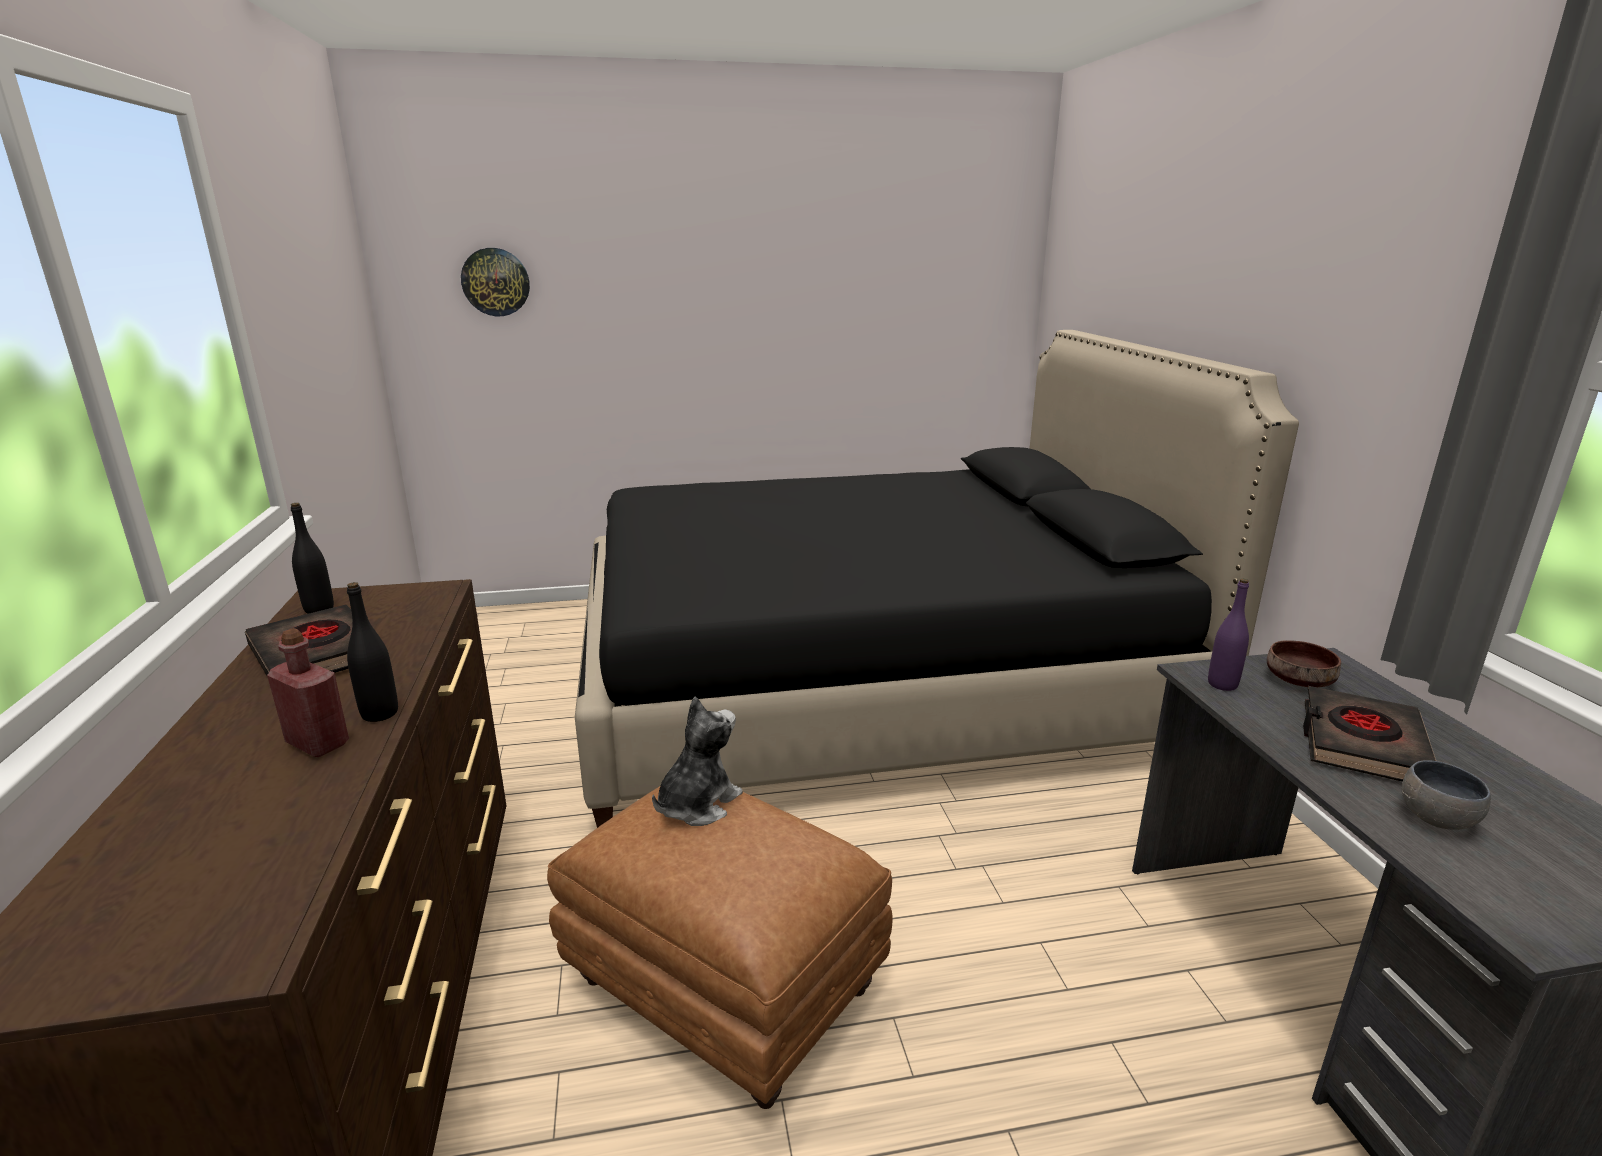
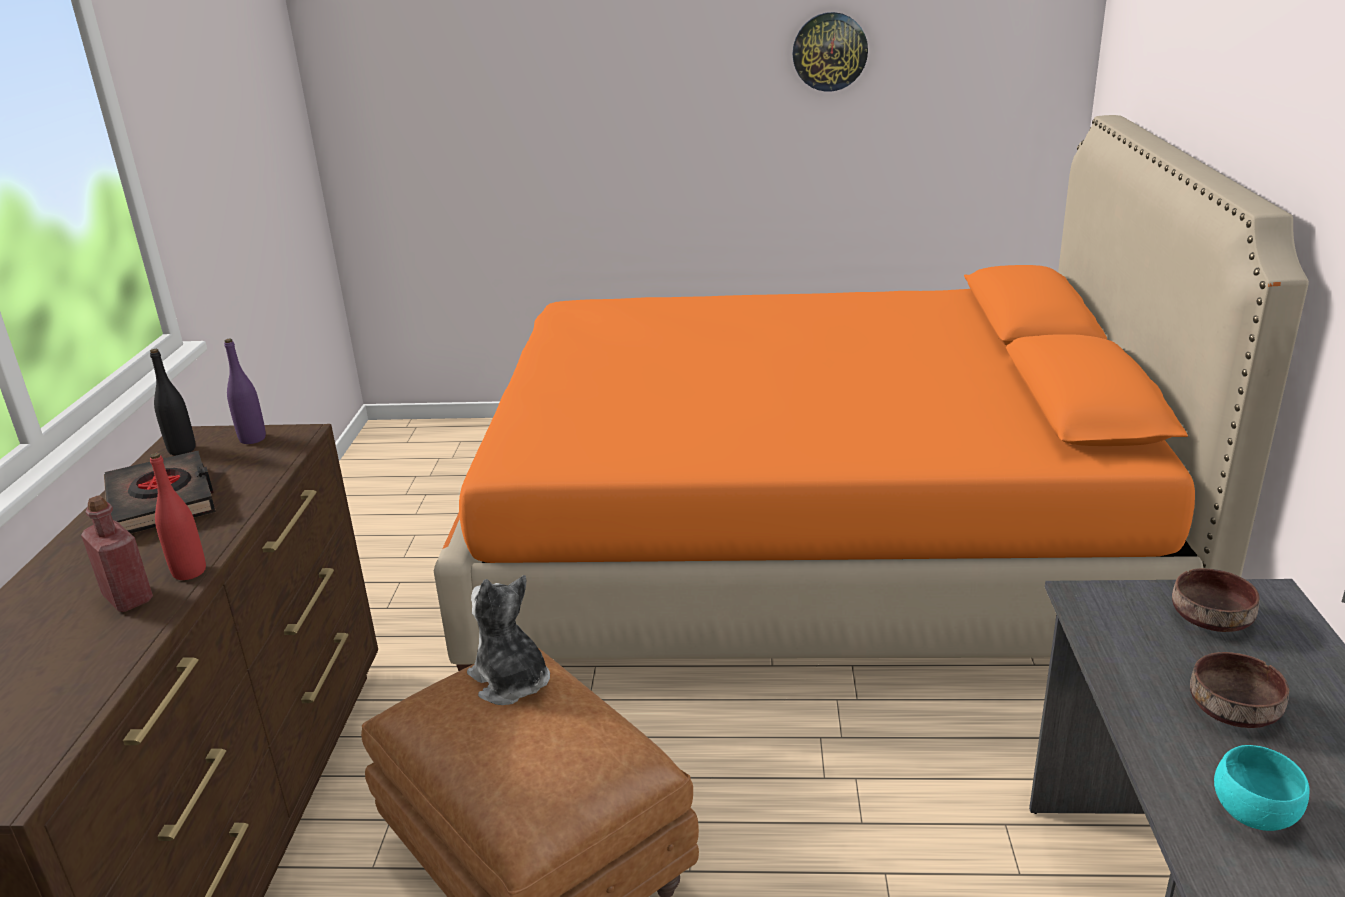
camera: 15 degrees right, 5 degrees up
(380, 713) = (189, 572): black bottle -> red bottle
(495, 282) = (429, 64): wall clock -> wall clock (829, 52)
(697, 804) = (511, 682): plush toy -> plush toy turned 90 degrees counterclockwise
(867, 683) = (810, 546): black bed -> orange bed
(1222, 684) = (1107, 615): purple bottle -> purple bottle (252, 439)
(1362, 744) = (1231, 710): black book -> brown bowl
(1439, 820) = (1257, 816): grey bowl -> turquoise bowl

